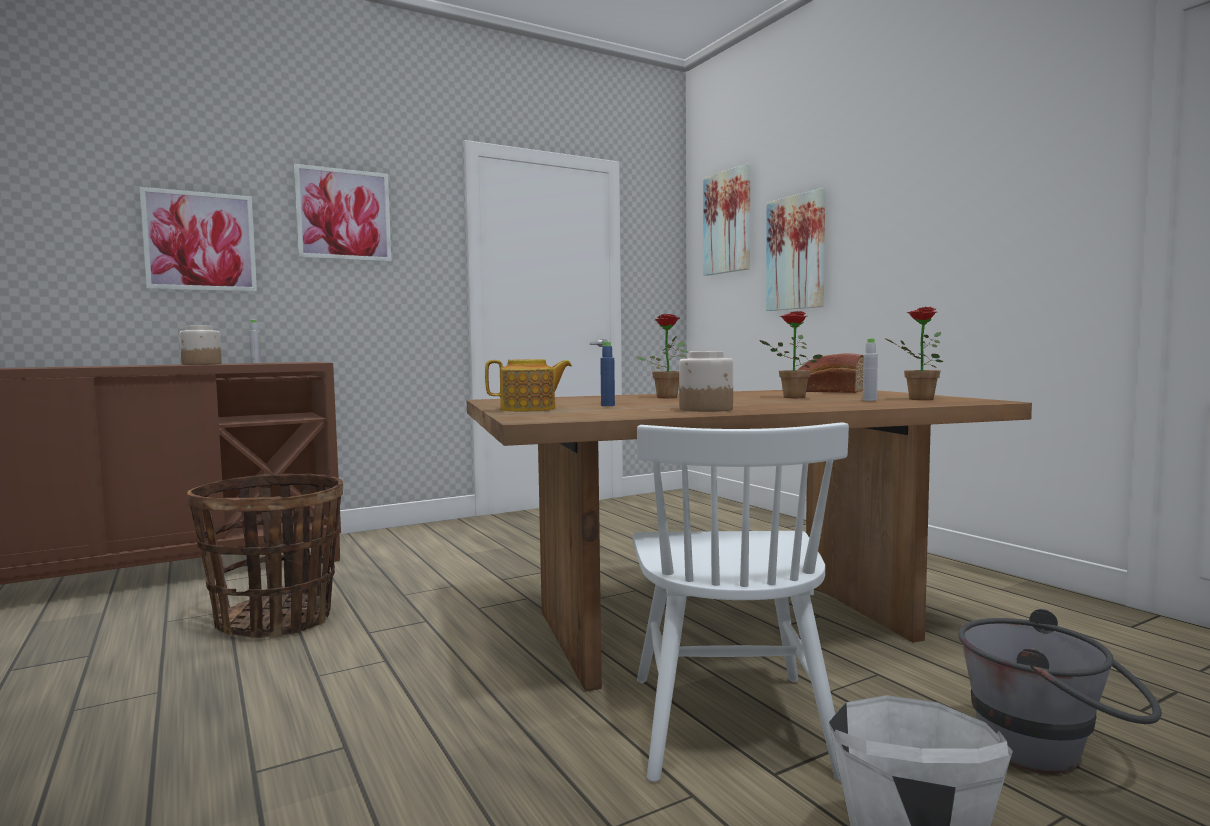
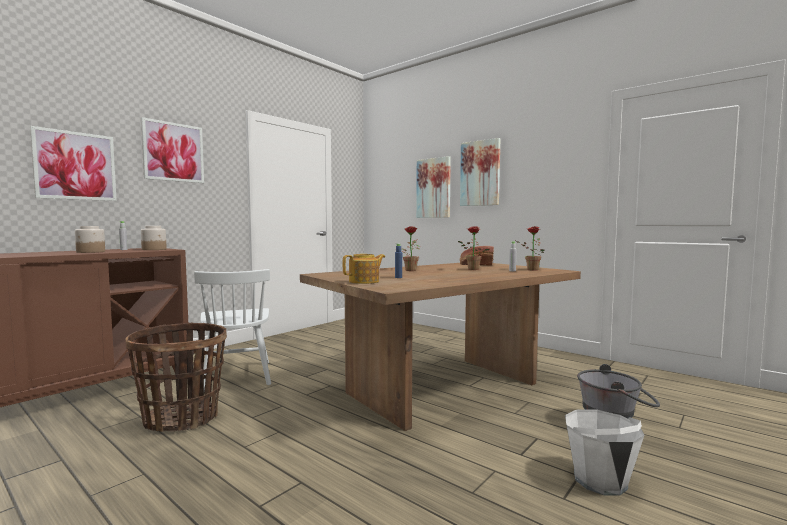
camera: 20 degrees left, 0 degrees up
(706, 409) = (456, 279): jar -> jar (154, 249)
(728, 222) = (391, 168): picture -> picture (480, 173)
(729, 723) = (484, 435): white chair -> white chair (237, 376)

